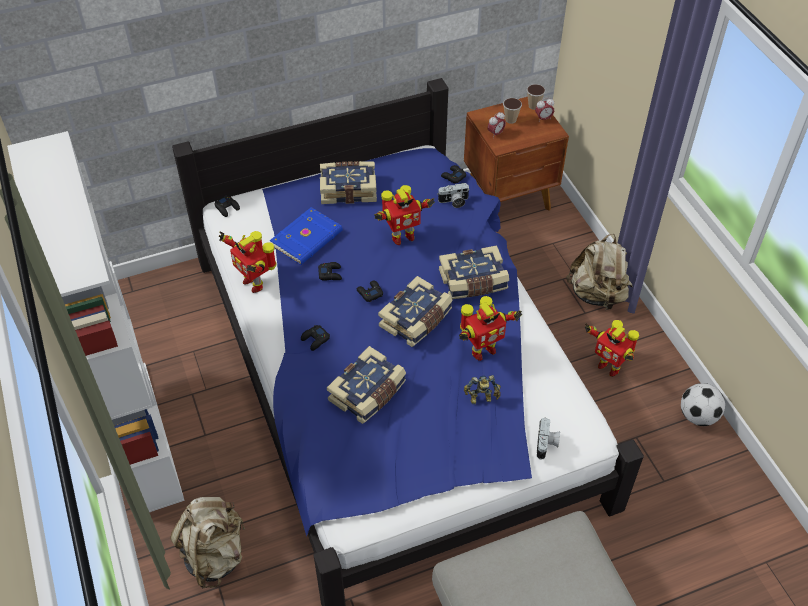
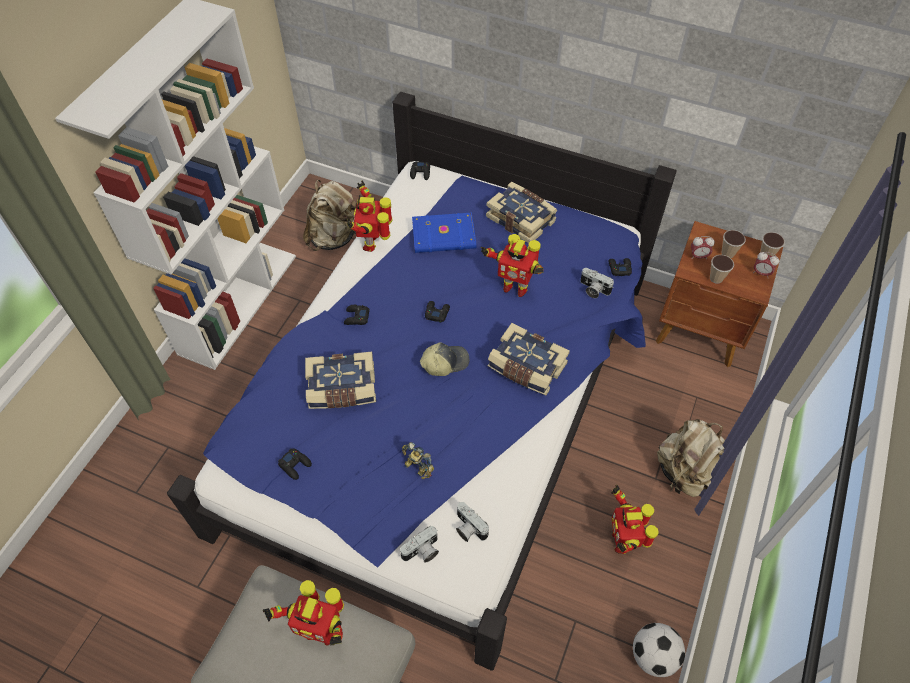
camera: 45 degrees right, 5 degrees up
(215, 555) = (190, 423): beige backpack -> beige backpack (335, 237)
(330, 274) = (428, 276): black game controller -> black game controller (295, 465)
(416, 320) = (444, 362): book -> cap
(482, 350) = (465, 429): toy robot -> toy robot (320, 630)
(522, 140) = (716, 278): none -> cup
(554, 408) = (468, 528): none -> camera

